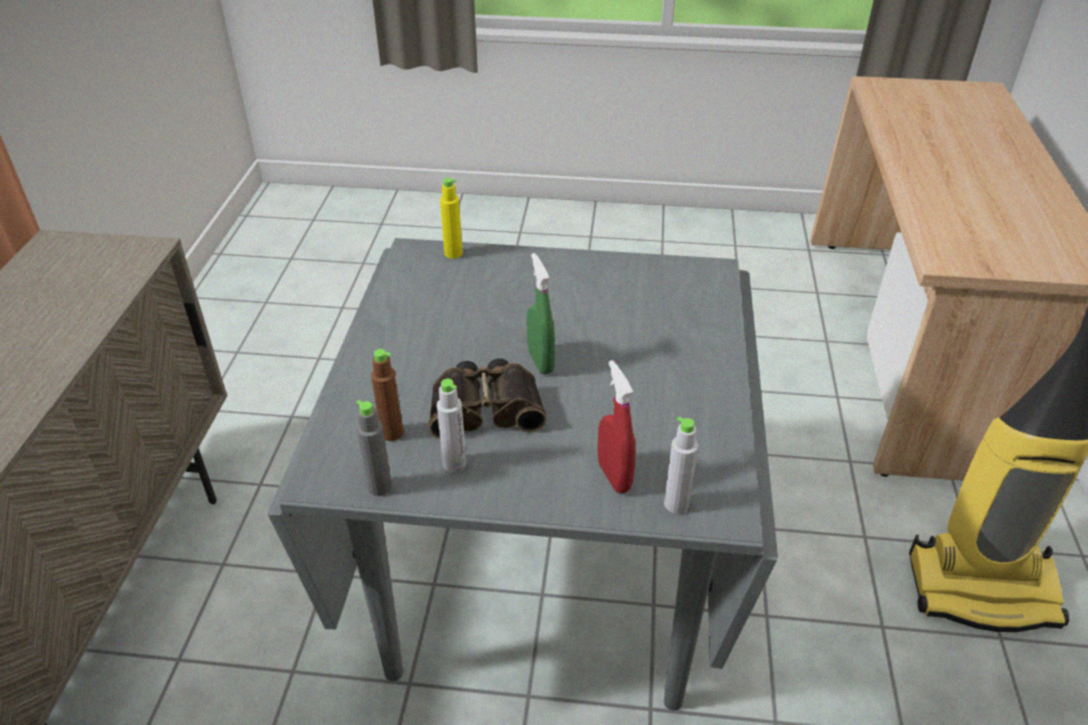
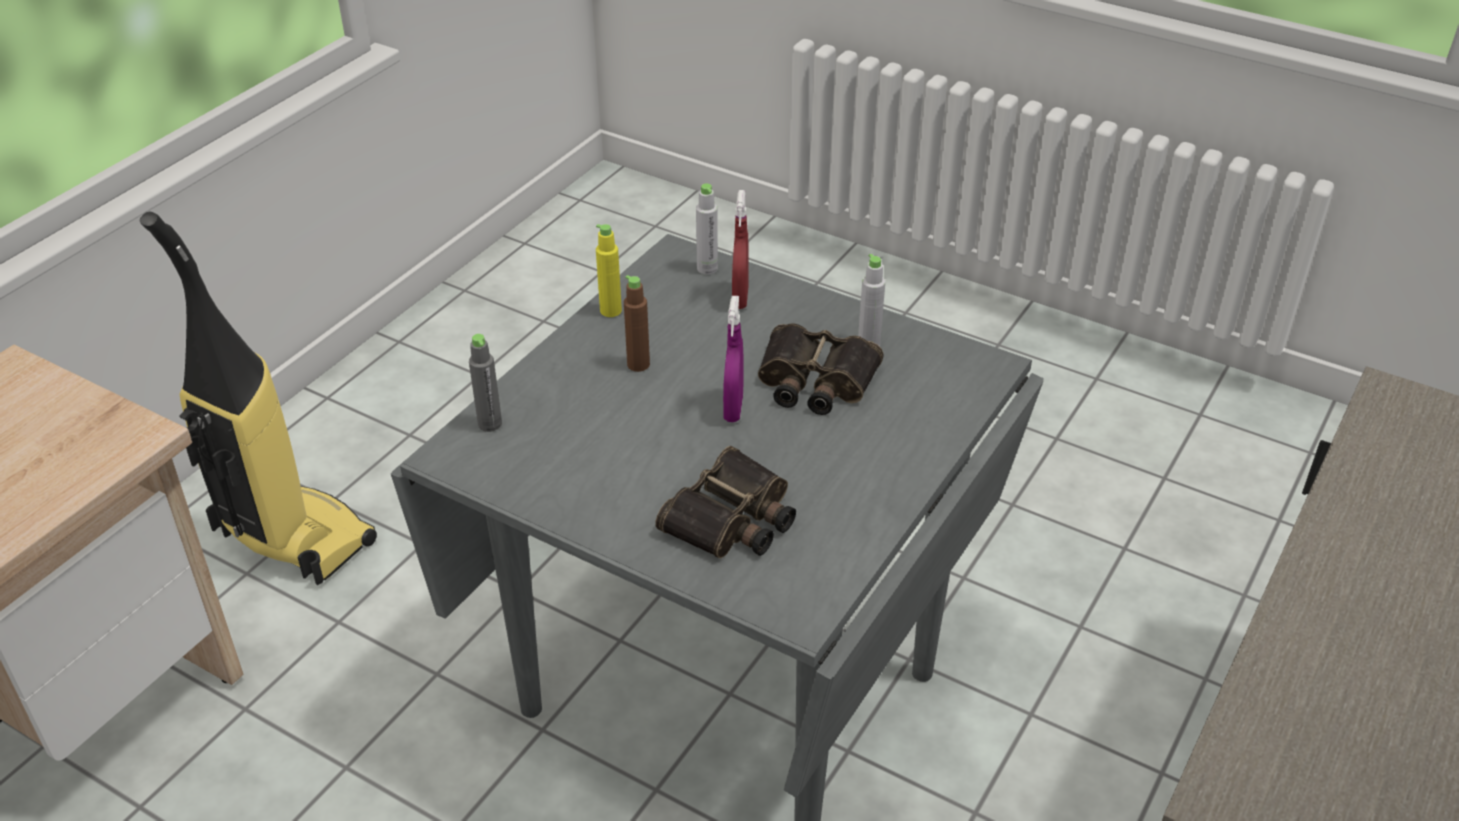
camera: 155 degrees left, 0 degrees up
(379, 487) = (941, 345): grey bottle -> grey bottle (490, 424)
(392, 433) = (915, 384): brown bottle -> brown bottle (638, 364)
(453, 253) = (747, 591): yellow bottle -> yellow bottle (610, 311)
(488, 287) = (733, 519): none -> binoculars
(540, 362) = (733, 408): green spray bottle -> purple spray bottle

